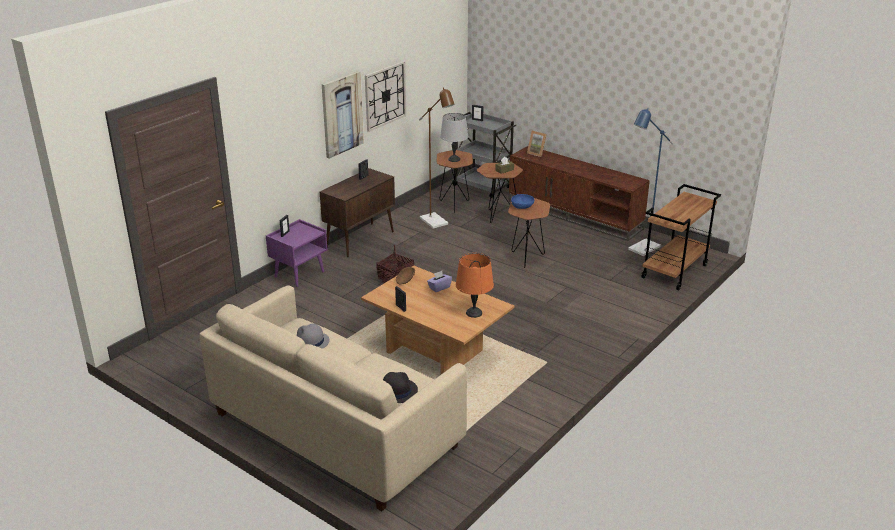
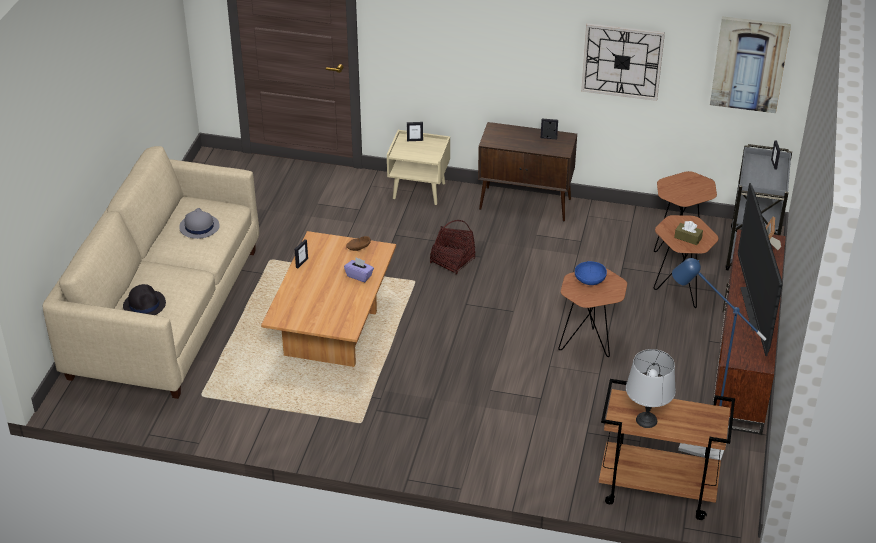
camera: 65 degrees right, 10 degrees up
(299, 274) = (419, 191): purple nightstand -> beige nightstand
(341, 114) = (539, 53): picture -> picture (749, 64)
(436, 223) = (614, 247): brown floor lamp -> none
(454, 159) = (682, 189): grey table lamp -> grey table lamp (646, 420)
(473, 313) = (321, 315): orange table lamp -> none
(588, 170) = (752, 309): none -> television

